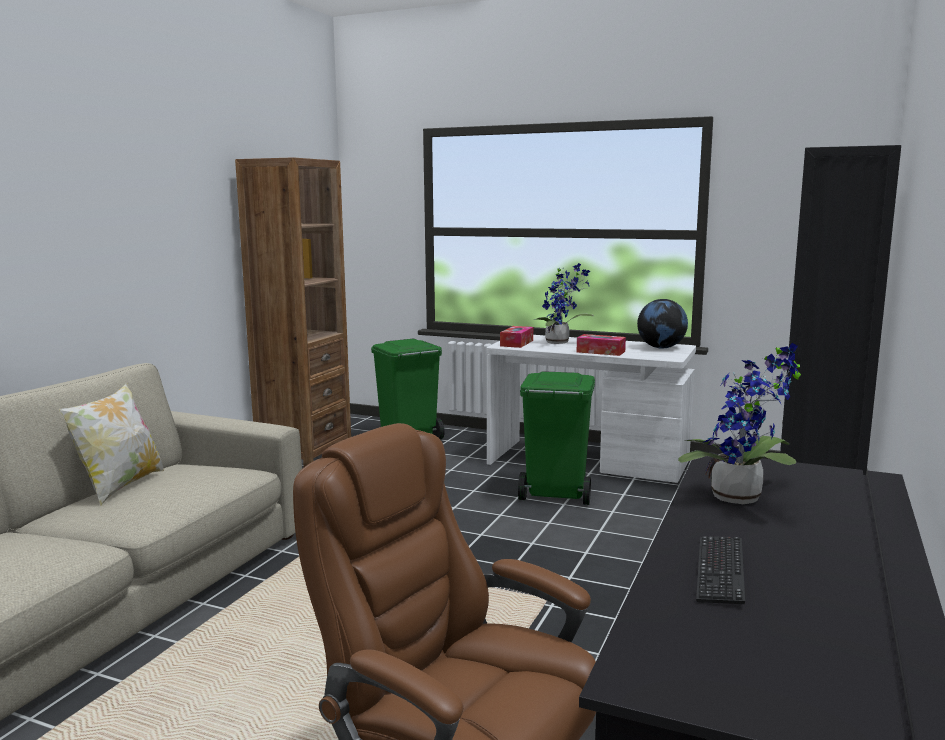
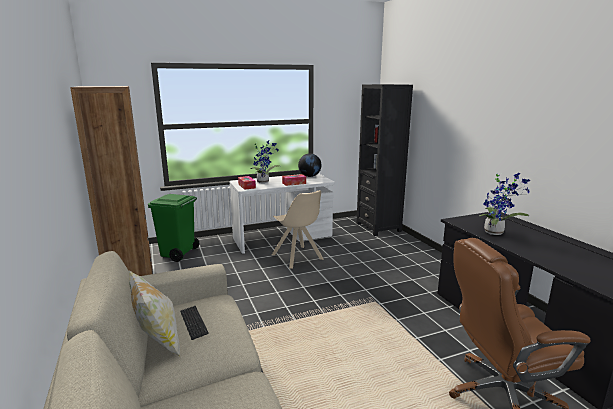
camera: 45 degrees left, 5 degrees up
(555, 495) = (298, 257): green trash can -> beige chair
(720, 571) = (554, 258): keyboard -> keyboard (193, 323)

